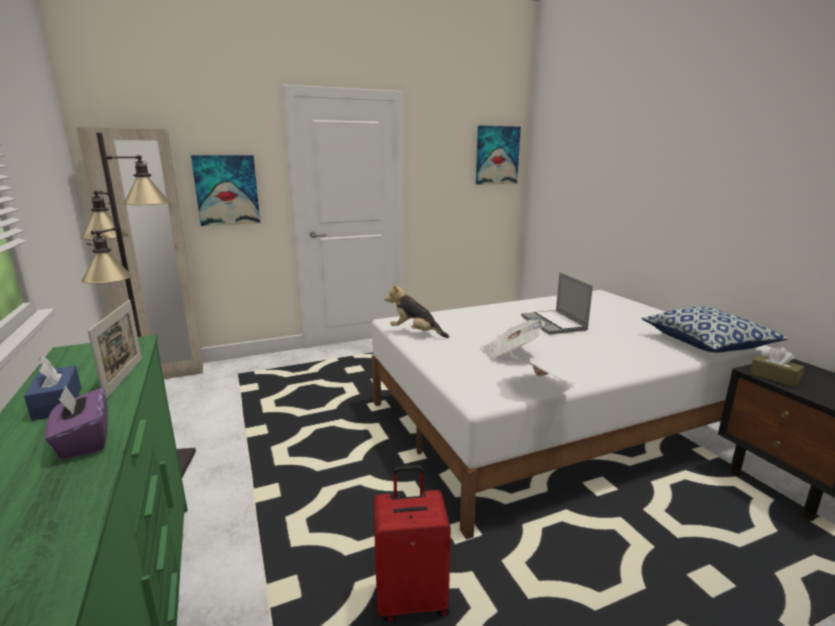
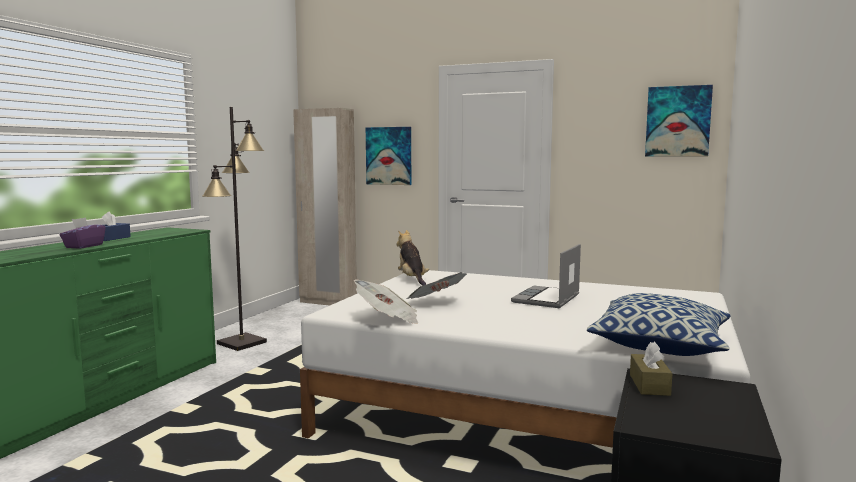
camera: 45 degrees right, 10 degrees down
(124, 378) = (149, 237): picture frame -> none
(411, 598) = (223, 442): red suitcase -> none

